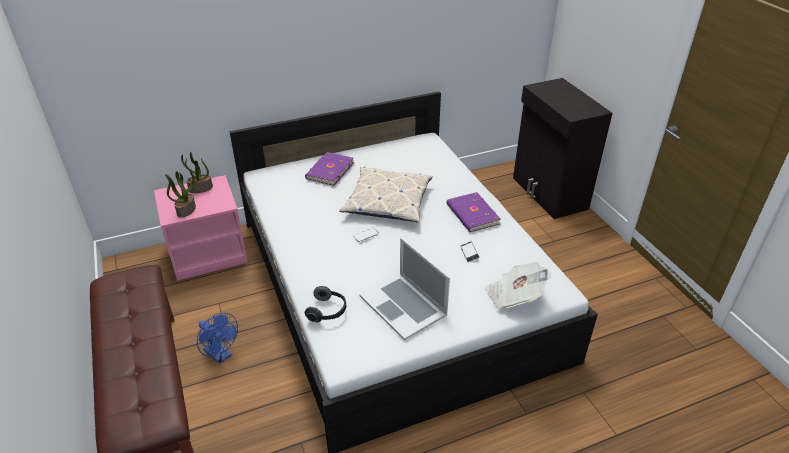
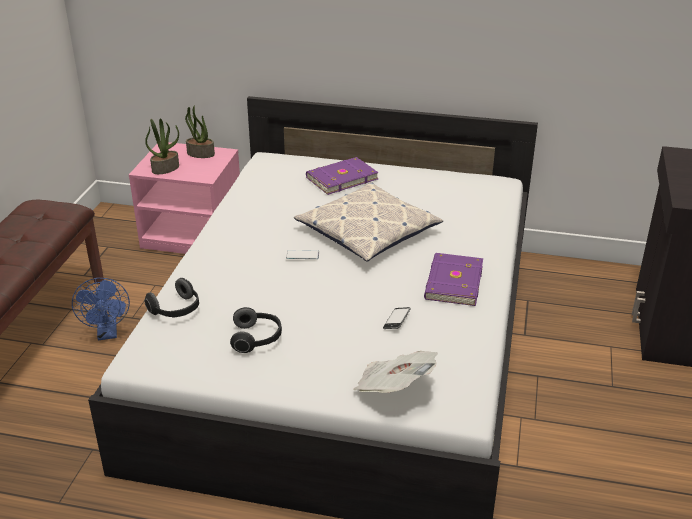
camera: 35 degrees right, 5 degrees down
(403, 305) = (257, 339): laptop -> headphones

